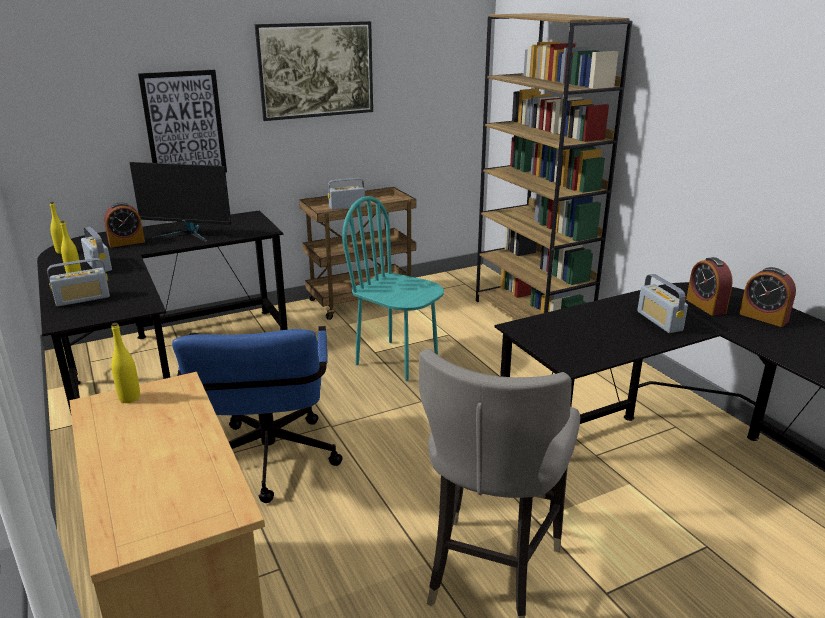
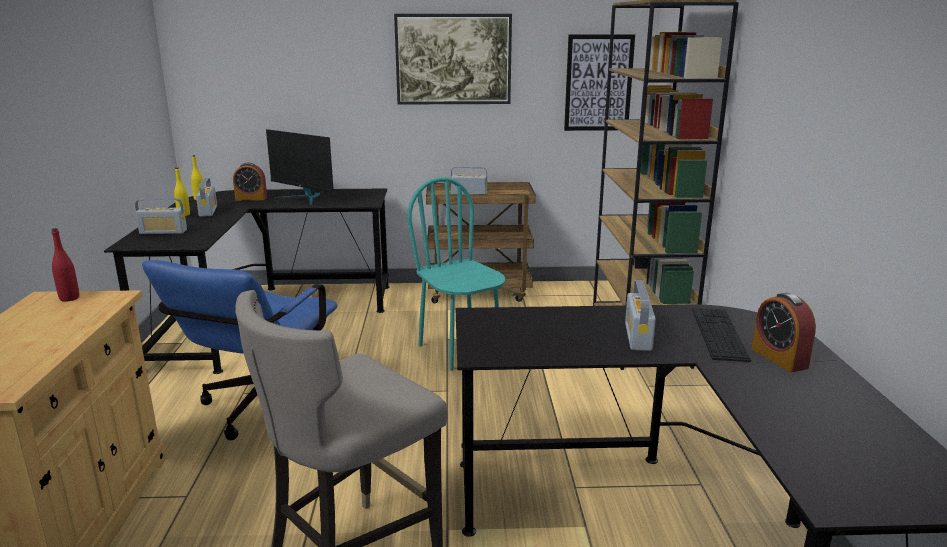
camera: 25 degrees right, 5 degrees down
(129, 398) = (69, 298): yellow bottle -> red bottle
(184, 125) = (324, 102): picture -> picture (598, 83)
(705, 306) = (719, 333): alarm clock -> keyboard

